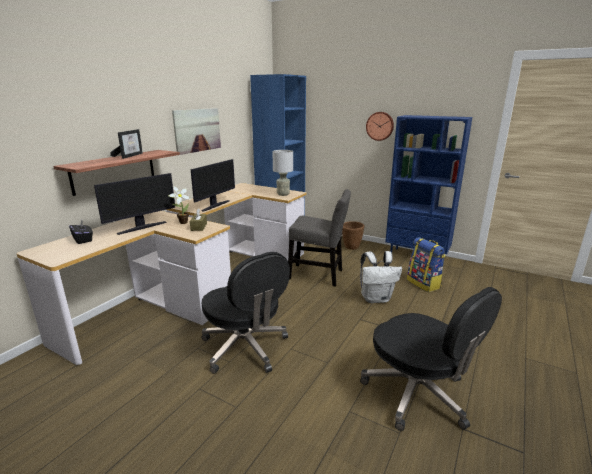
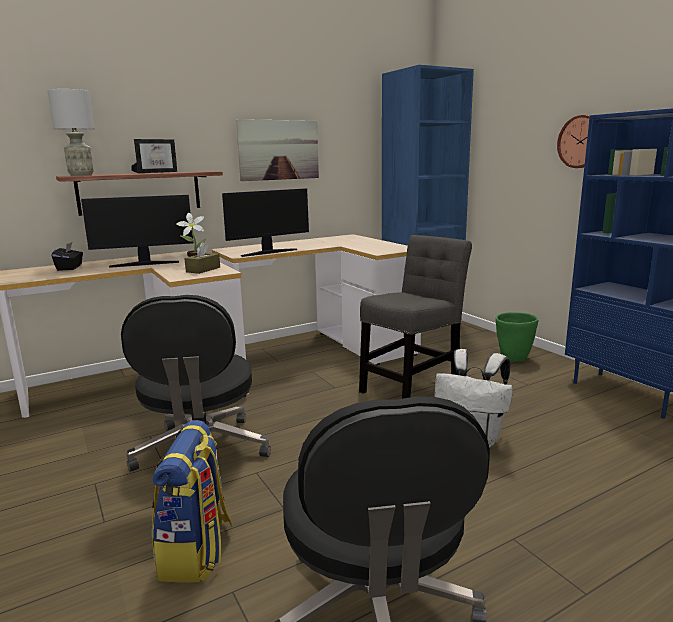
camera: 30 degrees right, 5 degrees down
(283, 194) = (383, 249): grey table lamp -> grey table lamp (80, 175)
(318, 275) = (412, 386): grey chair -> grey chair turned 90 degrees counterclockwise
(351, 247) = (513, 358): brown planter -> green planter
(424, 284) = (596, 440): backpack -> backpack (196, 551)

